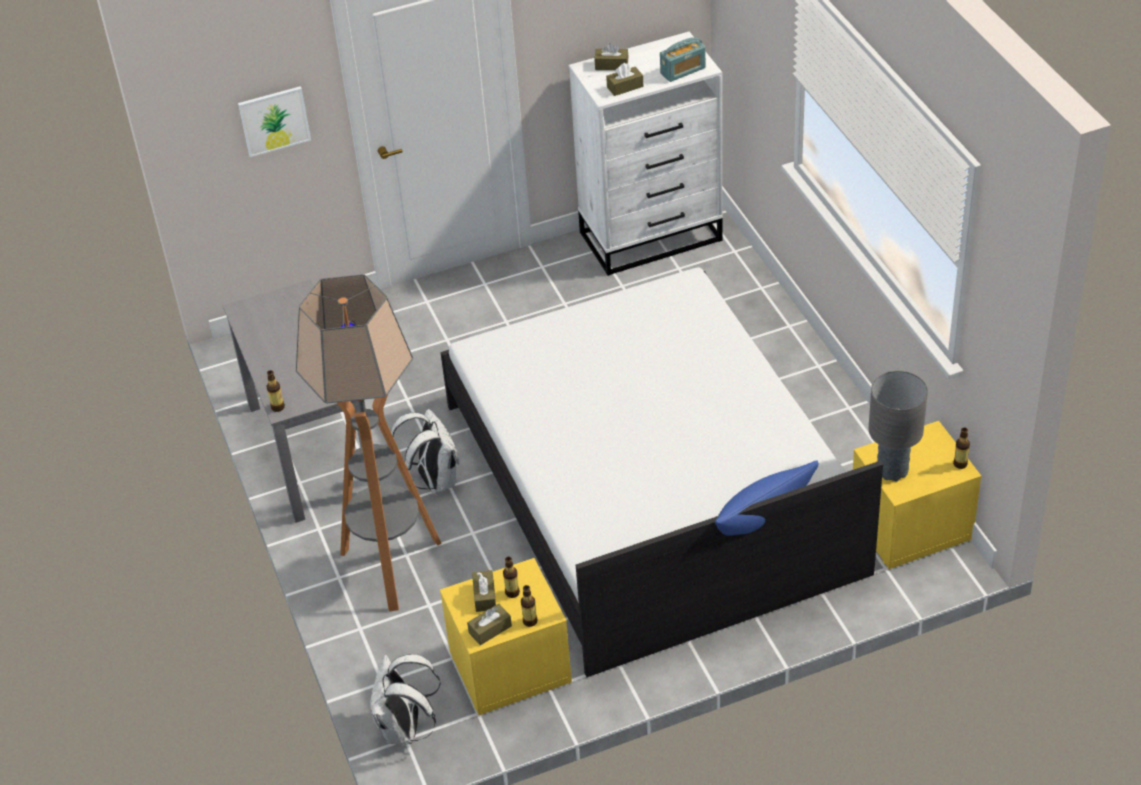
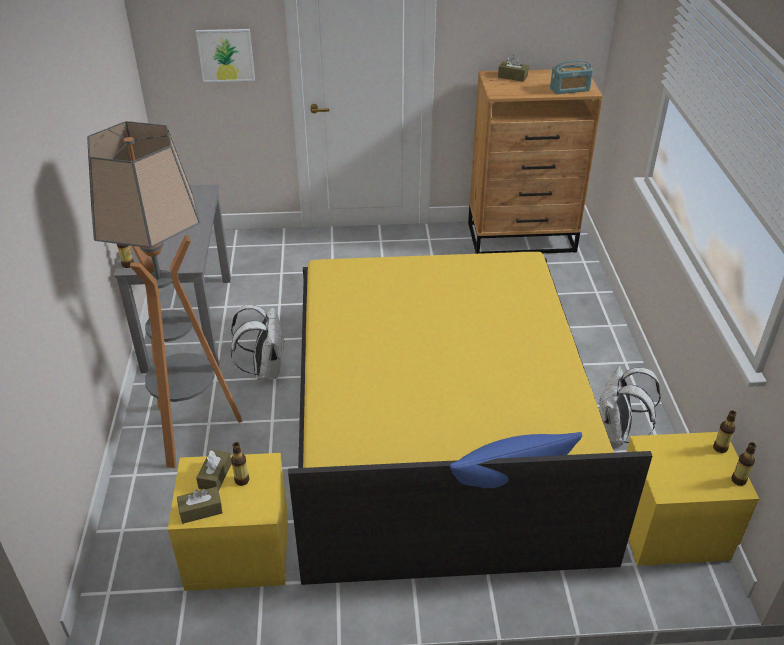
camera: 15 degrees right, 5 degrees down
(405, 729) = (114, 582): white backpack -> white backpack (617, 434)
(530, 621) = (242, 514): bottle -> bottle (720, 448)
(625, 87) = (516, 91): brown tissue box -> none
(651, 487) = (440, 424): white bed -> yellow bed
(652, 236) = (522, 237): white dresser -> brown dresser
(892, 470) = (664, 467): grey table lamp -> none

